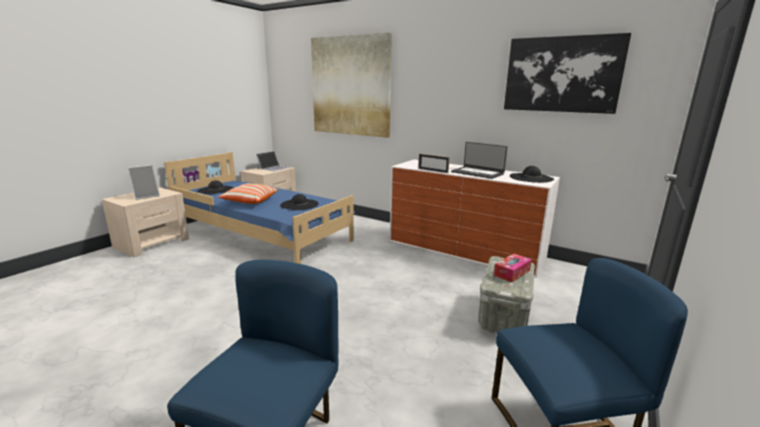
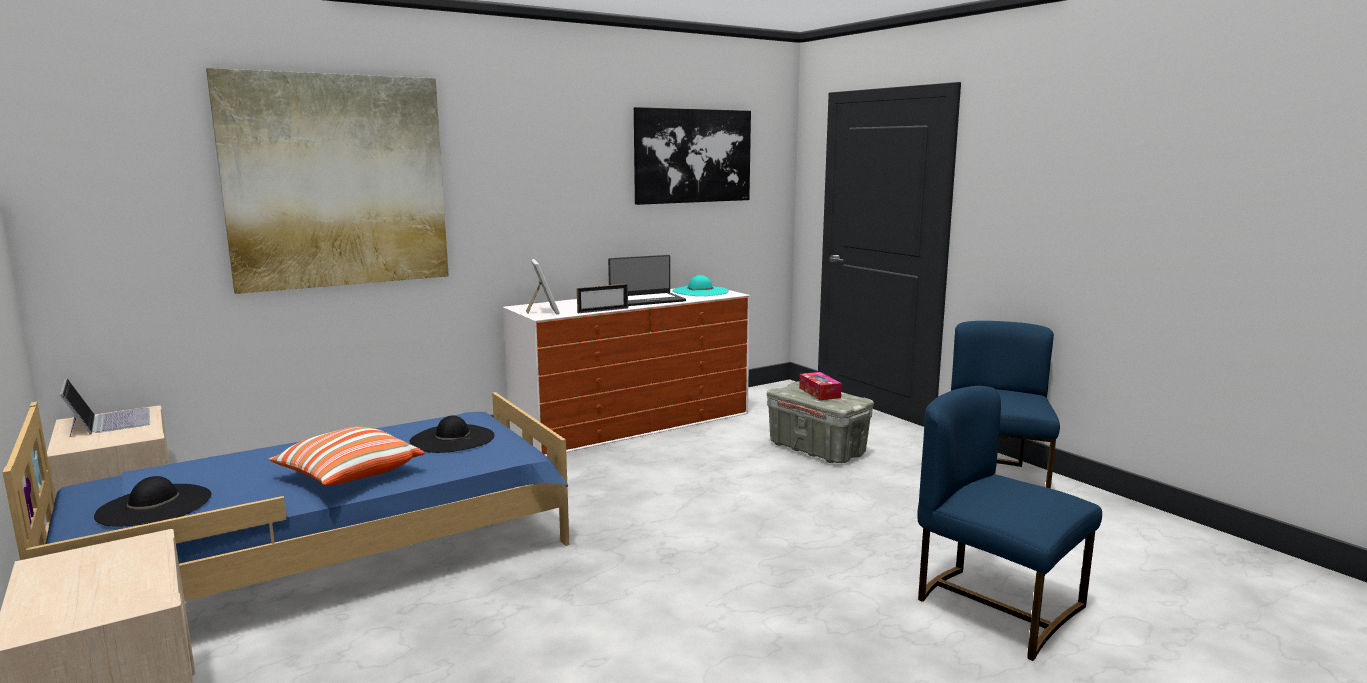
camera: 65 degrees left, 5 degrees down
(146, 196) = (115, 575): picture frame -> picture frame (543, 311)
(531, 178) = (700, 291): black hat -> turquoise hat

